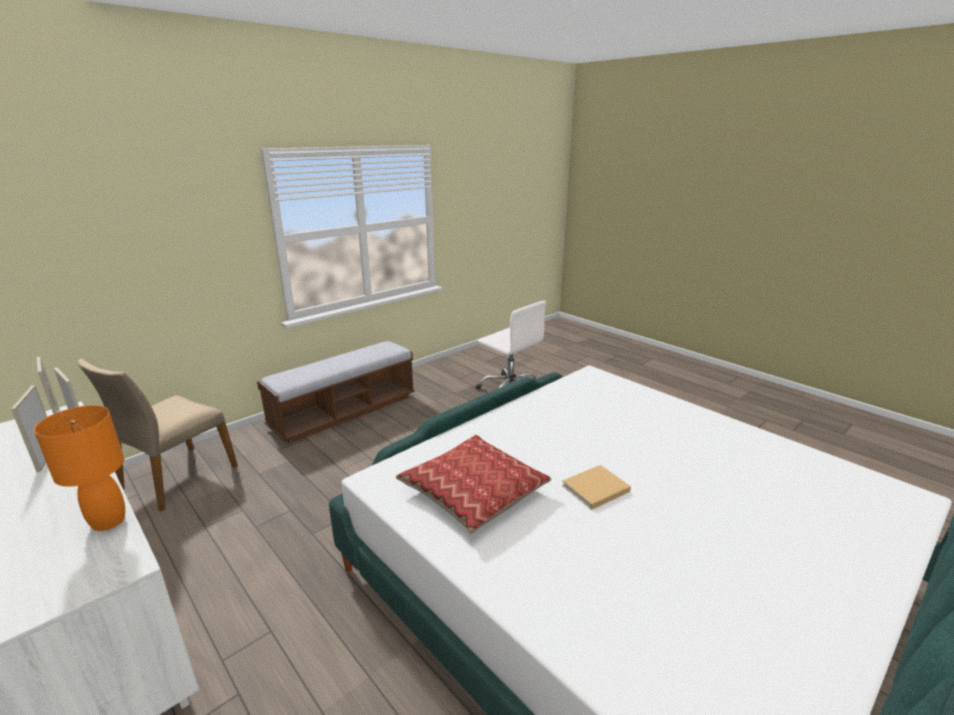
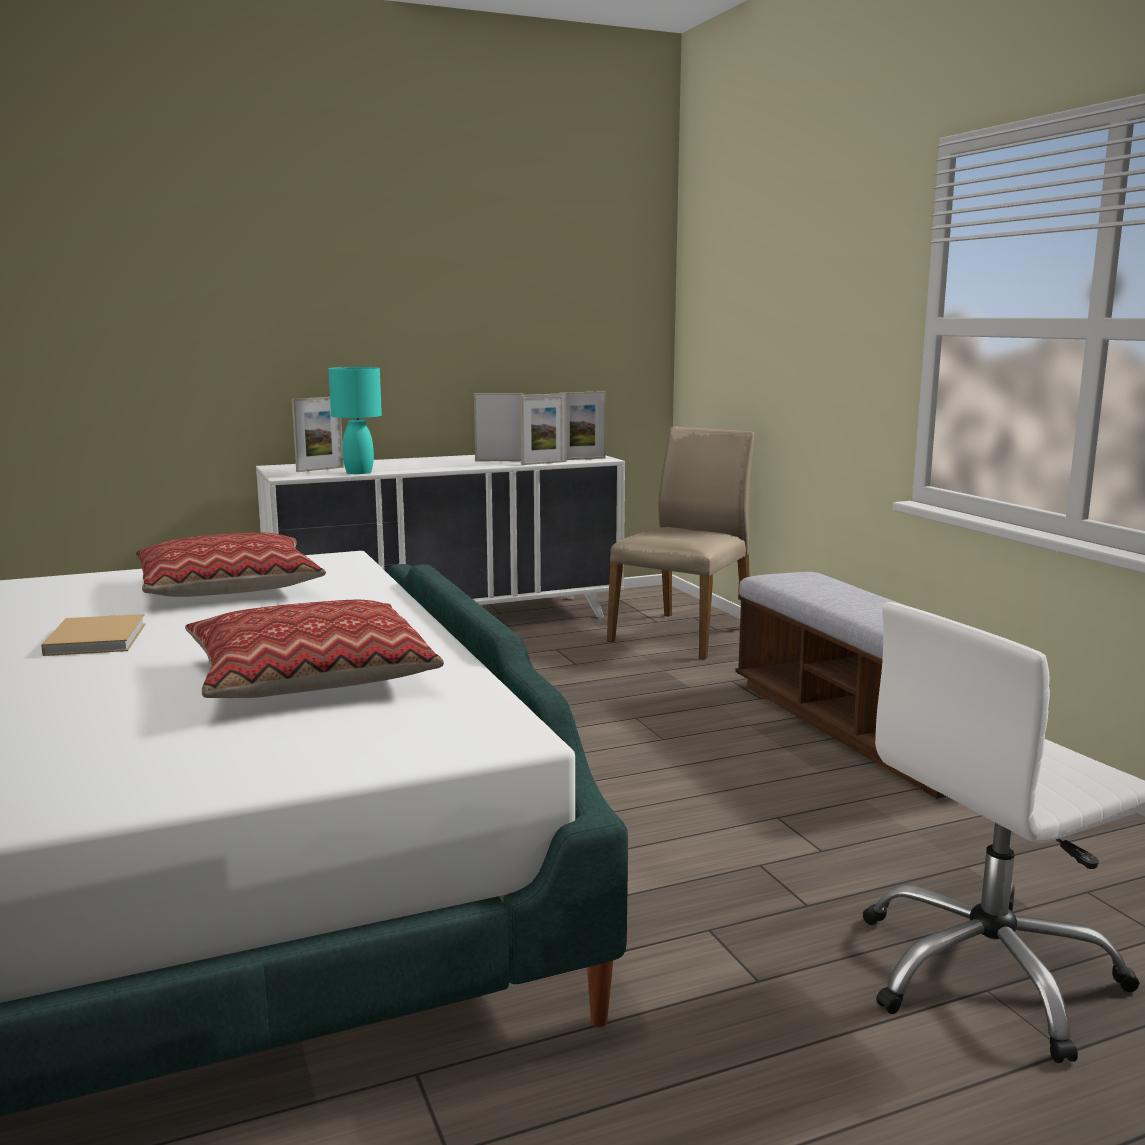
camera: 110 degrees right, 10 degrees down
(64, 563) = (320, 469): none -> picture frame
(108, 521) = (359, 472): orange table lamp -> turquoise table lamp
(177, 478) = (683, 634): beige chair -> beige chair turned 75 degrees clockwise
(582, 414) = (309, 676): none -> pillow

